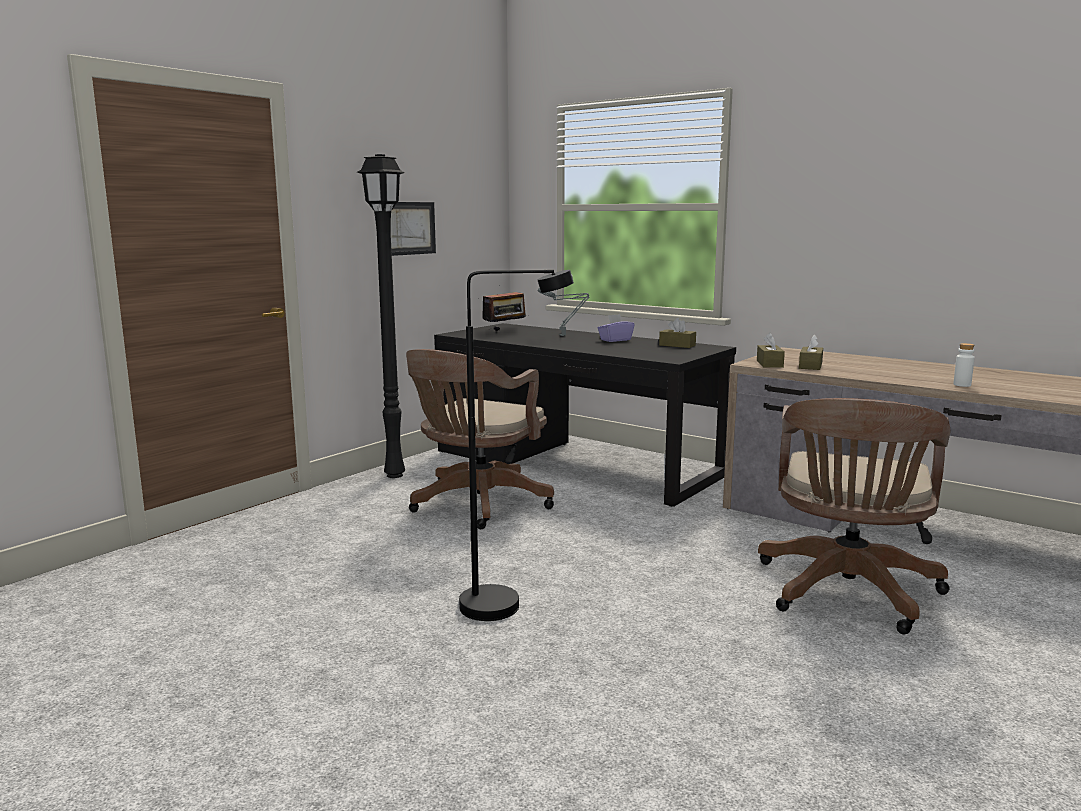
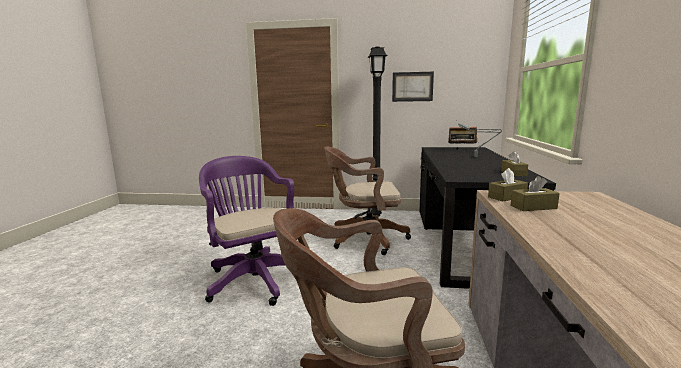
camera: 60 degrees right, 0 degrees up
(506, 605) = (254, 278): black floor lamp -> purple office chair
(615, 340) = (492, 163): purple tissue box -> none
(962, 385) = (604, 273): white bottle -> none

